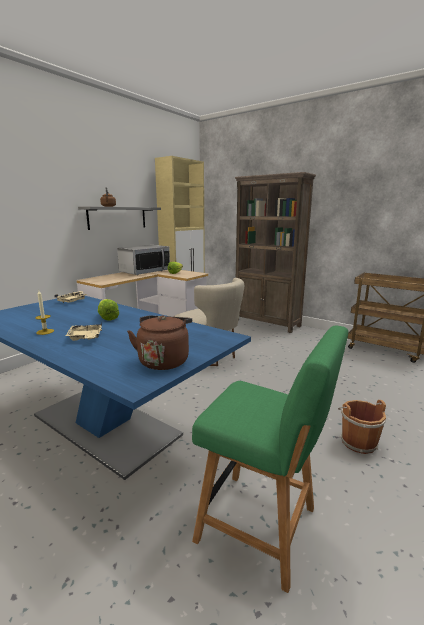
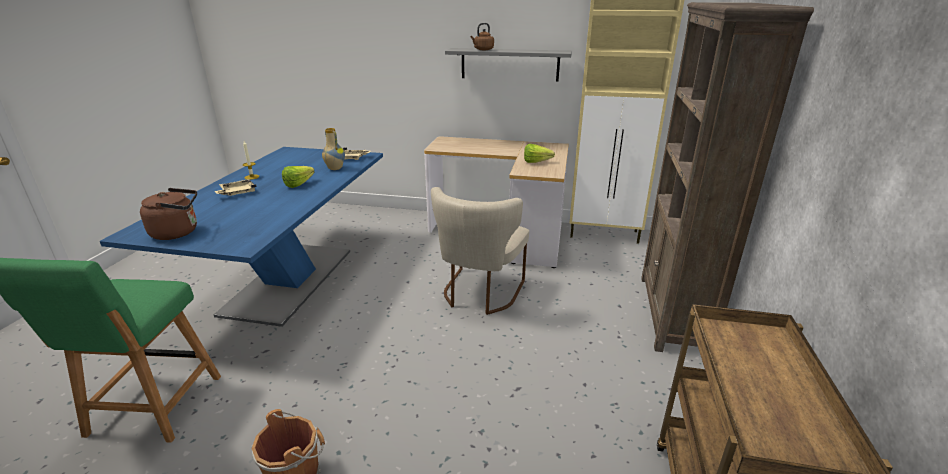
camera: 65 degrees right, 10 degrees up
(88, 306) = (334, 168): none -> vase
(145, 272) = (520, 148): microwave -> none

